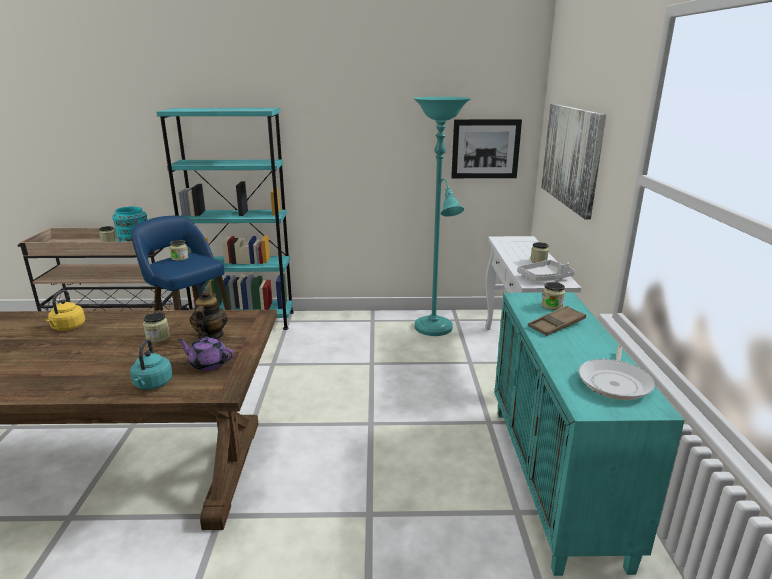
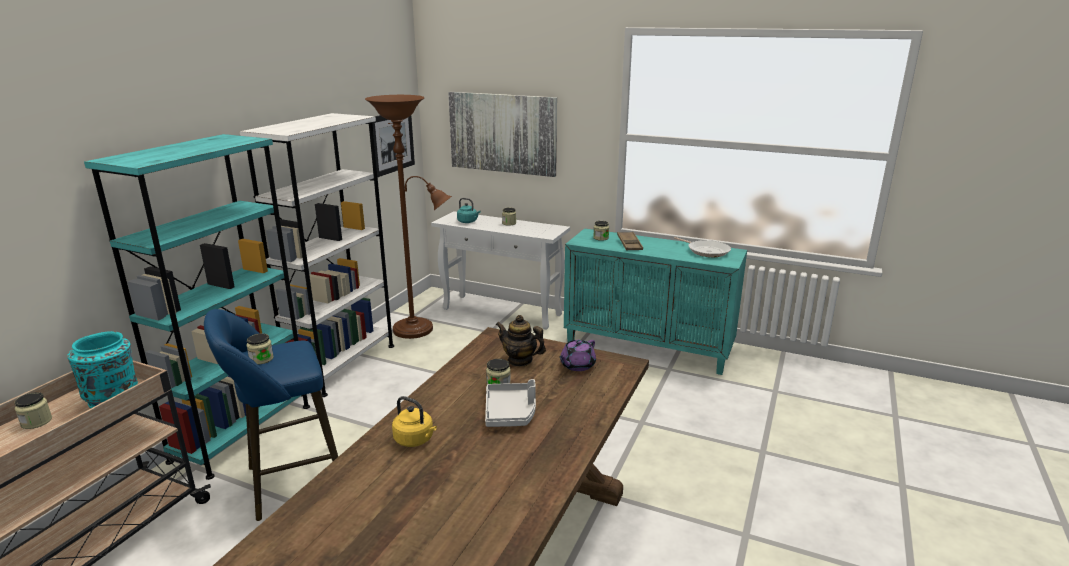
camera: 65 degrees left, 0 degrees up
(152, 384) = (597, 392): turquoise kettle -> turquoise kettle (468, 222)
(351, 320) = (342, 364): none -> white bookcase
(435, 329) = (418, 330): turquoise floor lamp -> brown floor lamp
(545, 277) = (542, 229): grey tray -> grey tray (511, 412)

